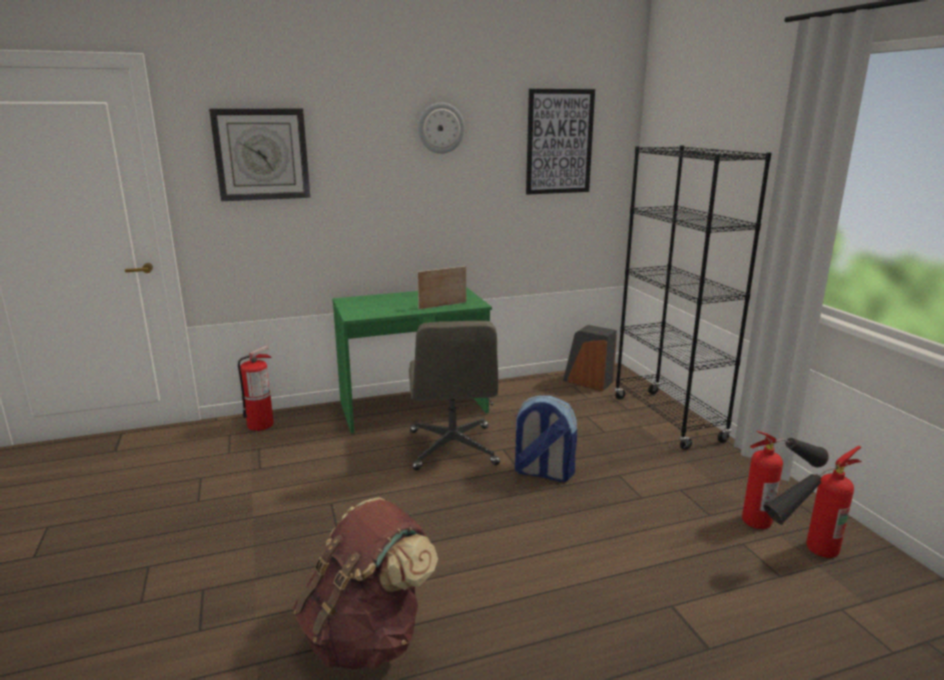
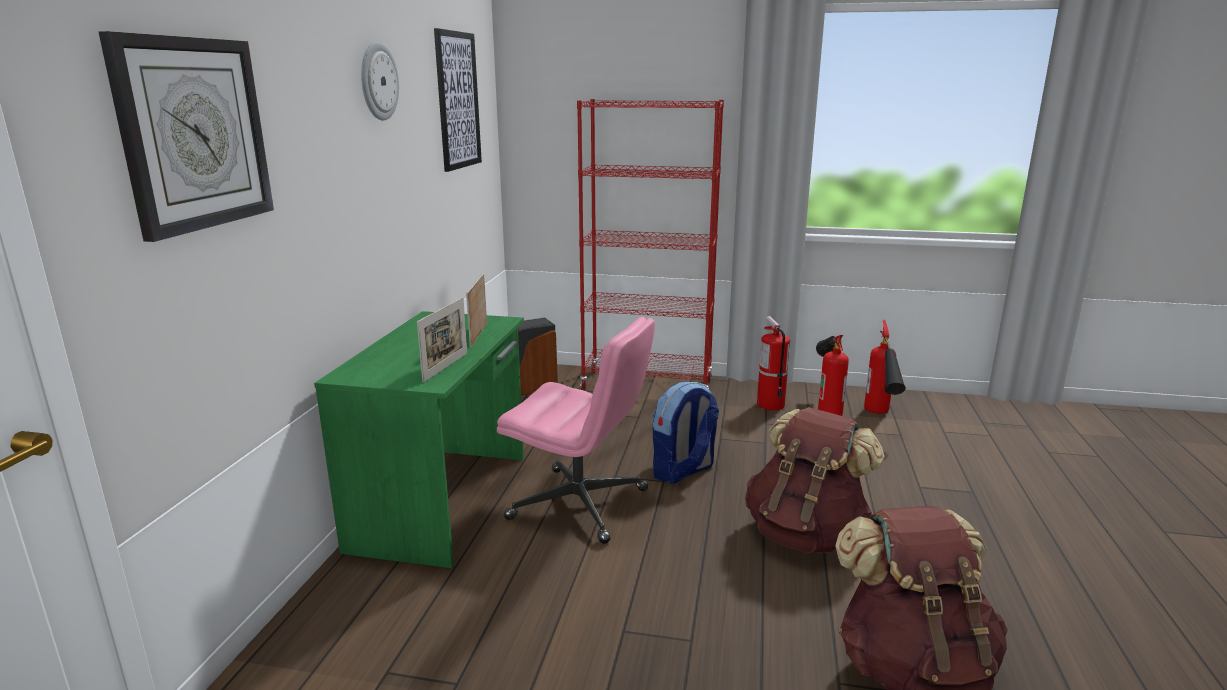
camera: 60 degrees left, 0 degrees up
(260, 424) = (302, 653): fire extinguisher -> fire extinguisher (770, 404)
(381, 312) = (446, 367): none -> picture frame
(453, 448) = (580, 504): grey office chair -> pink office chair
(508, 550) = (806, 534): none -> brown backpack
(668, 419) = (647, 384): black bookcase -> red bookcase

